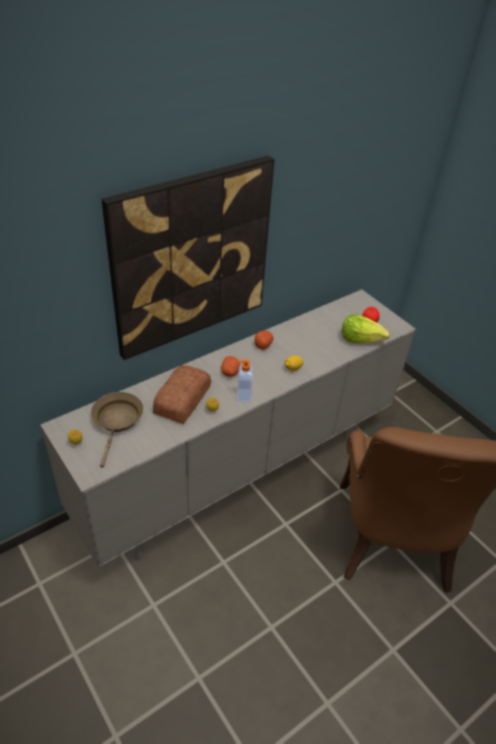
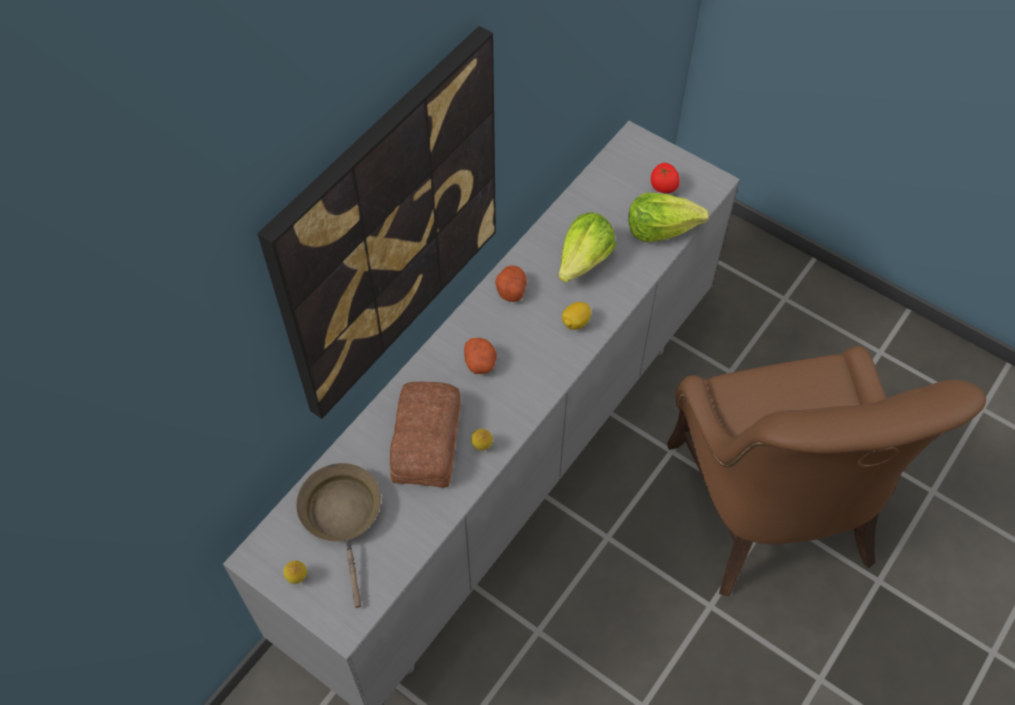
camera: 15 degrees left, 15 degrees up
(243, 395) = (518, 401): soap dispenser -> none
(310, 342) = (584, 260): none -> lettuce

